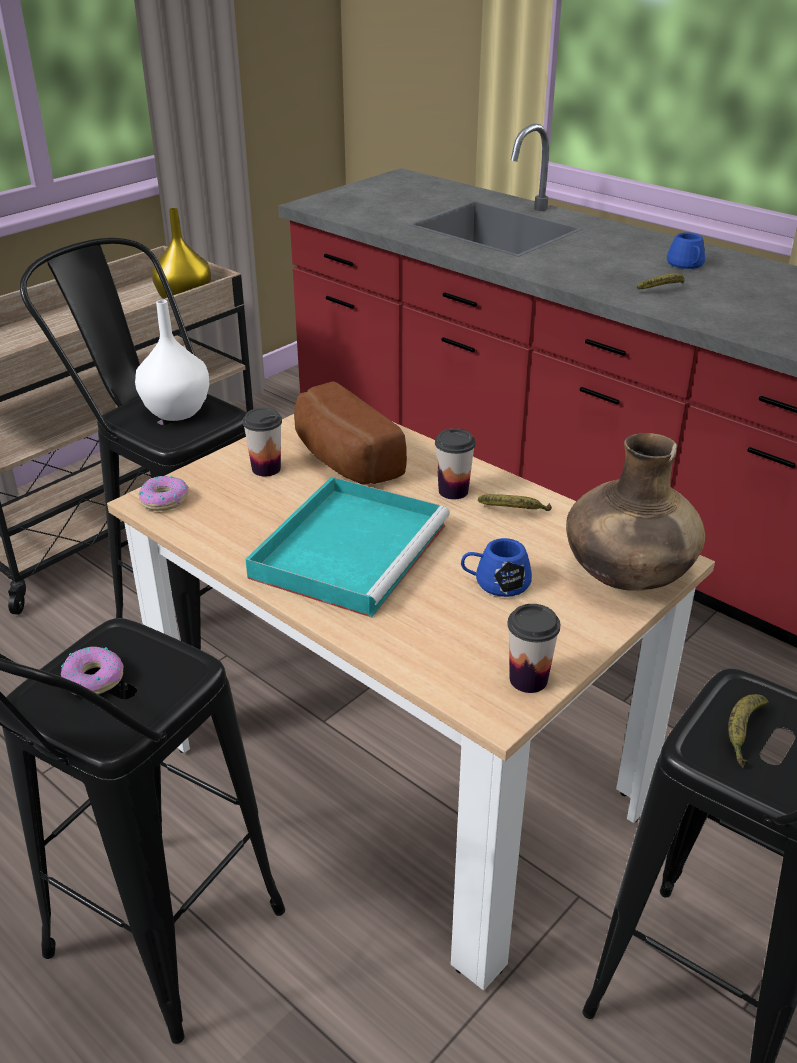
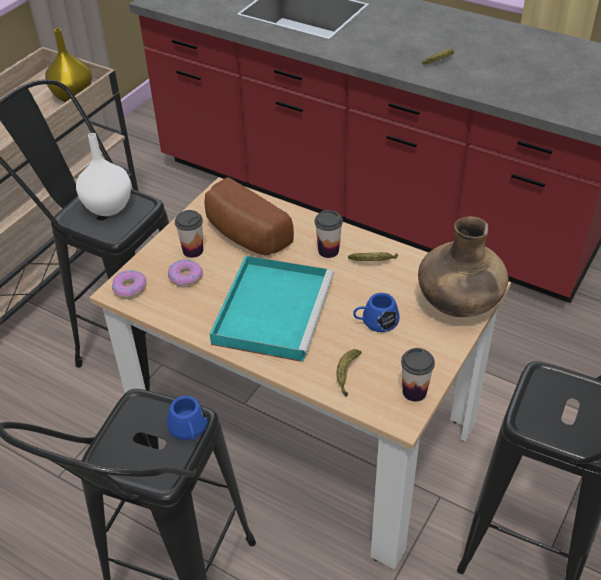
camera: 10 degrees left, 10 degrees up
(94, 678) = (134, 438): donut -> donut (185, 277)
(687, 265) = (451, 34): blue mug -> blue mug (189, 429)
(743, 733) = (549, 406): banana -> banana (347, 374)

